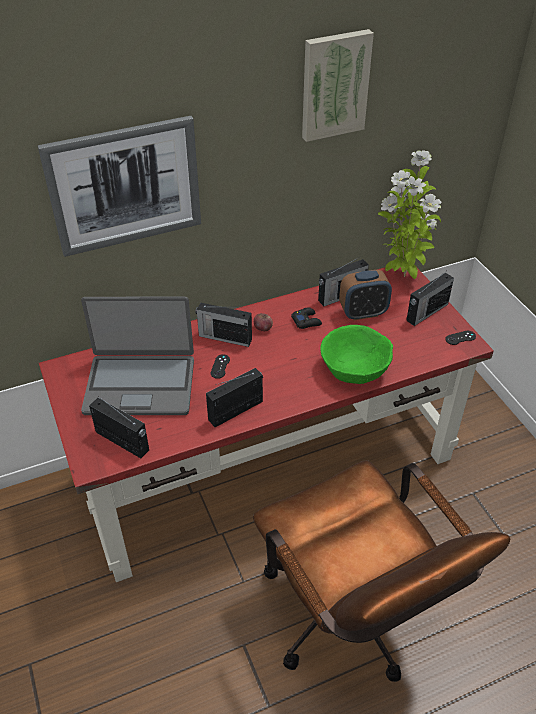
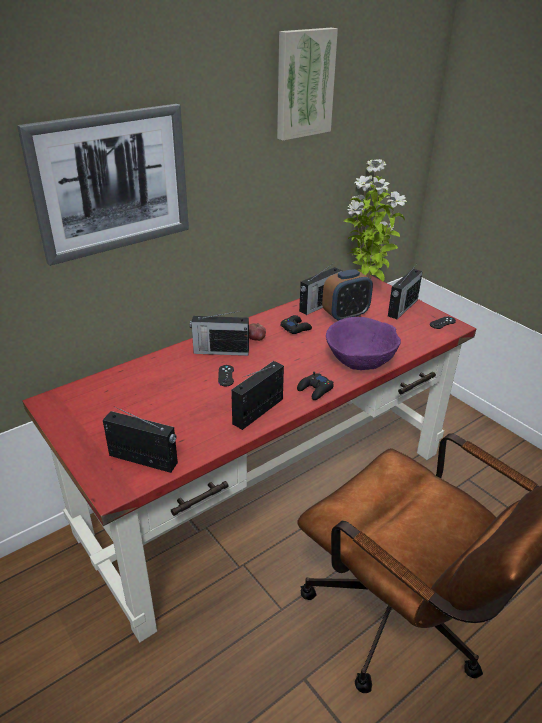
camera: 15 degrees left, 10 degrees down
(140, 385) = (146, 403): laptop -> none
(296, 397) = (315, 390): none -> black game controller
(354, 370) = (360, 360): green bowl -> purple bowl

